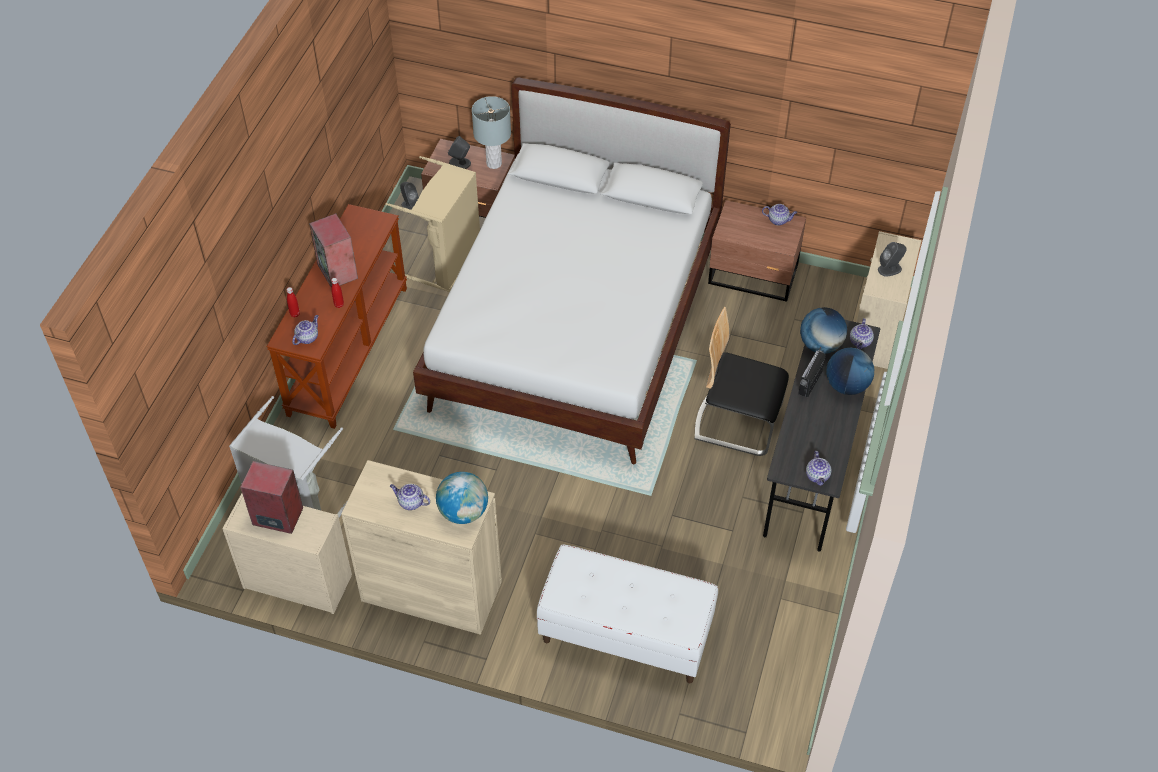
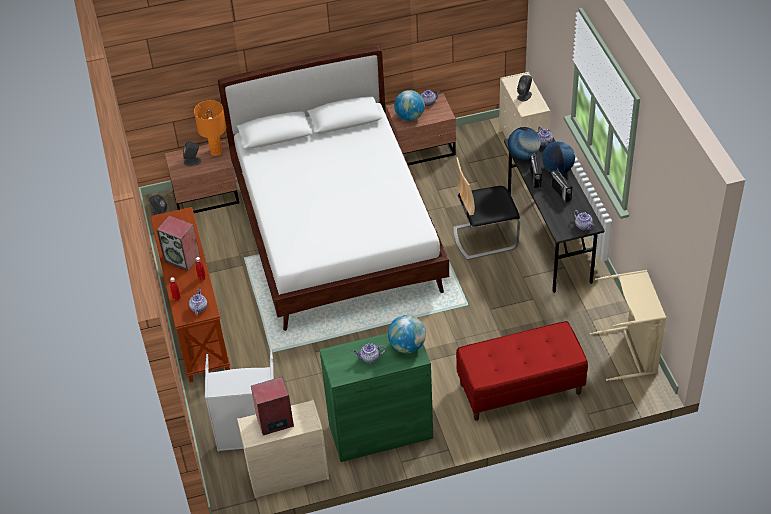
camera: 30 degrees left, 5 degrees down
(431, 591) = (380, 431): beige cabinet -> green cabinet
(447, 262) = (216, 235): beige laundry basket -> beige laundry basket (631, 352)
(494, 163) = (216, 151): grey table lamp -> orange table lamp
(625, 634) = (520, 389): white bench -> red bench
(741, 228) = (409, 117): none -> globe
(825, 418) = (561, 193): none -> radio

